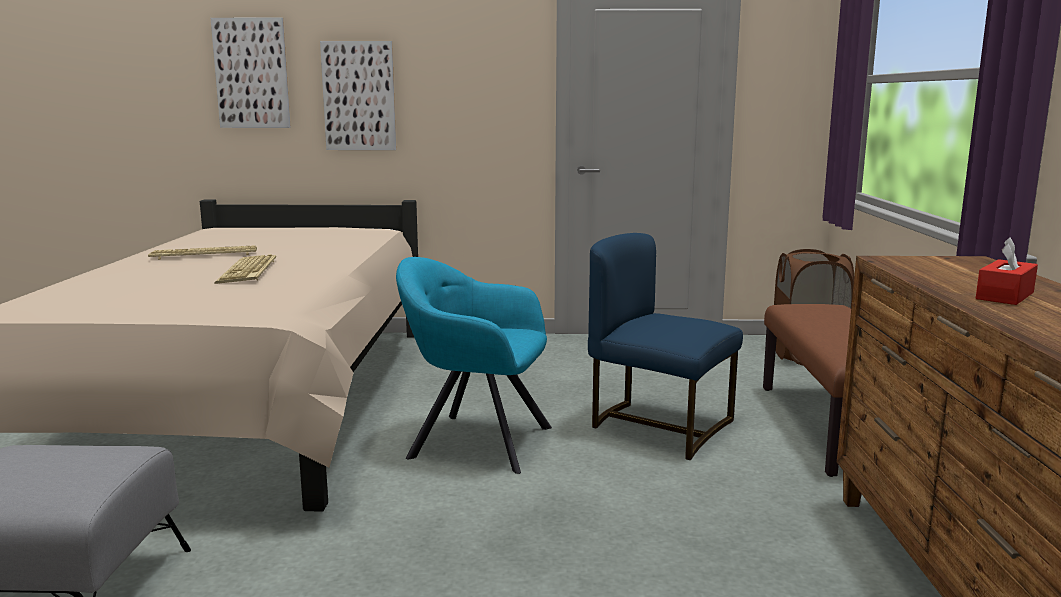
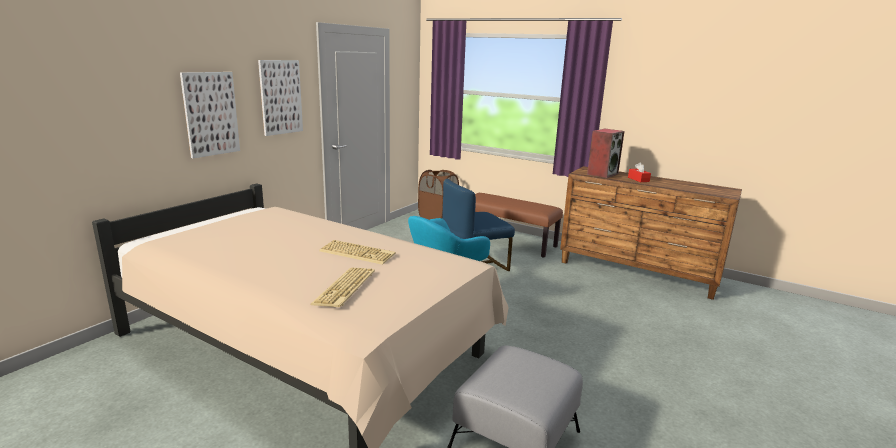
camera: 60 degrees left, 5 degrees up
(203, 254) = (273, 256): keyboard -> keyboard (346, 288)
(251, 73) = (122, 101): picture -> picture (280, 97)
(949, 271) = (602, 174): none -> speaker

